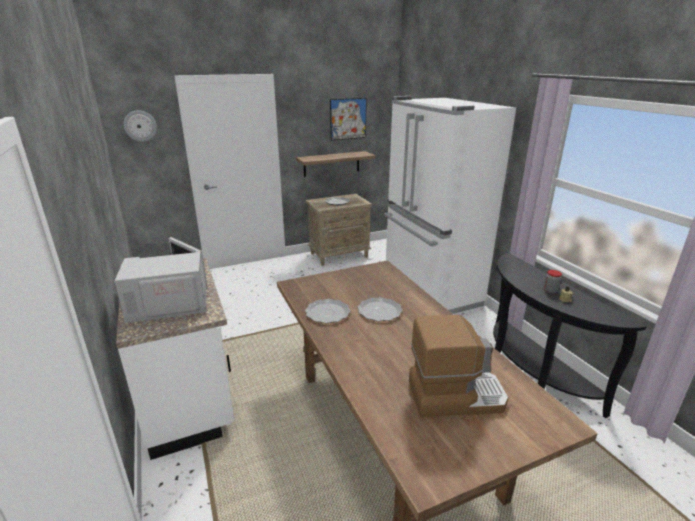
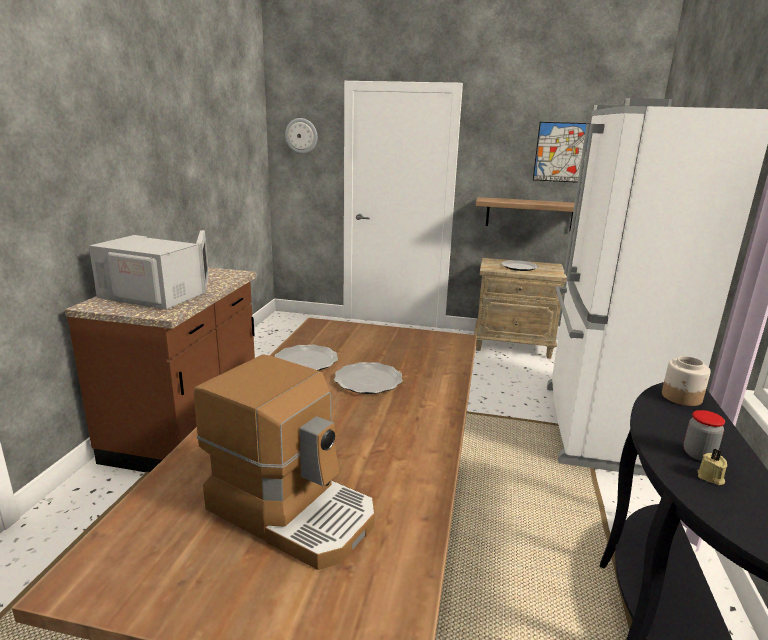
camera: 35 degrees right, 5 degrees down
(190, 399) = (187, 428): white counter -> brown counter
(514, 265) = (682, 397): none -> jar

